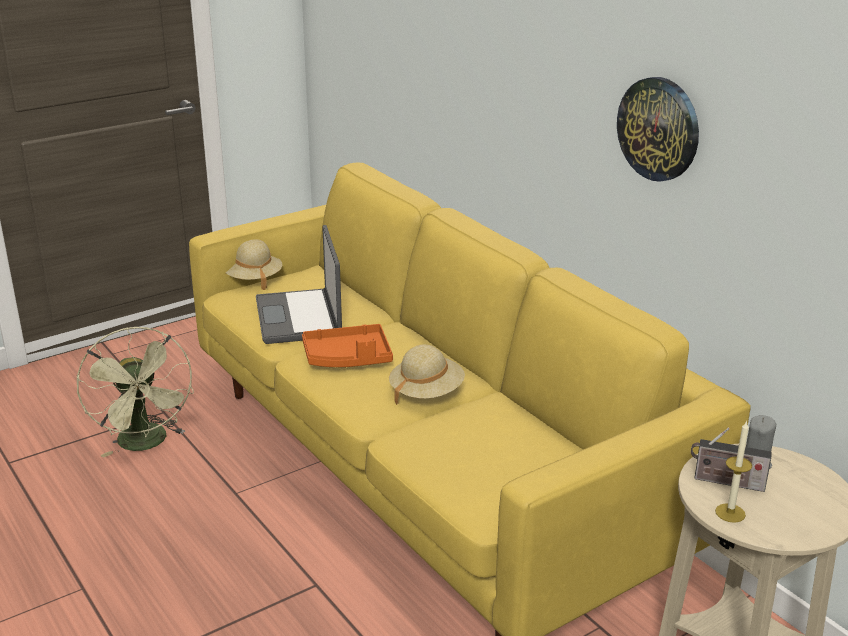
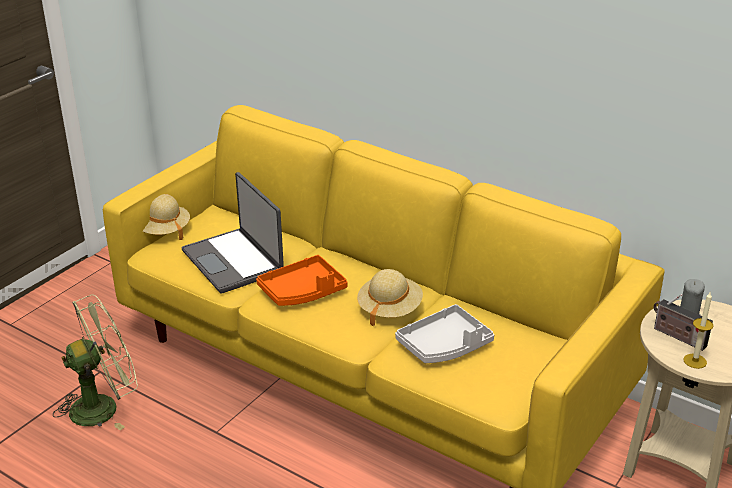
camera: 20 degrees left, 5 degrees up
(146, 444) = (103, 406): green fan -> green fan turned 75 degrees counterclockwise
(460, 440) = (444, 346): none -> grey tray
(659, 129) = (563, 59): wall clock -> none
(725, 482) = (677, 336): radio -> radio turned 45 degrees clockwise

